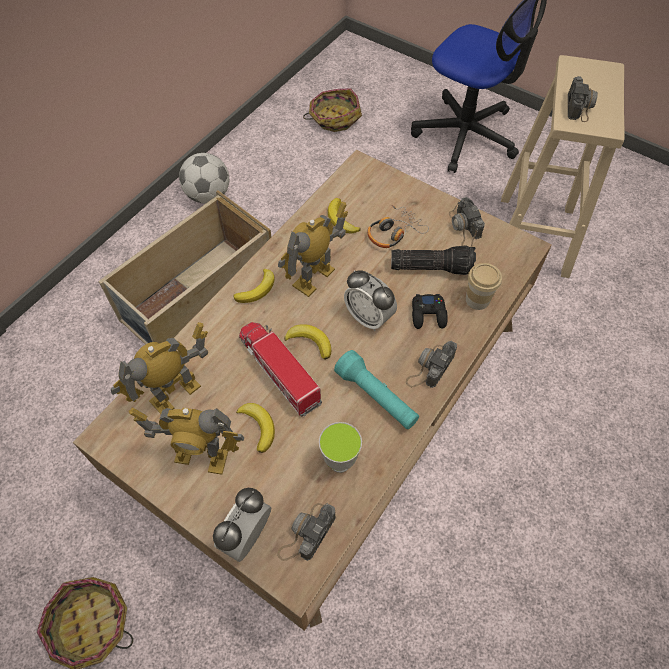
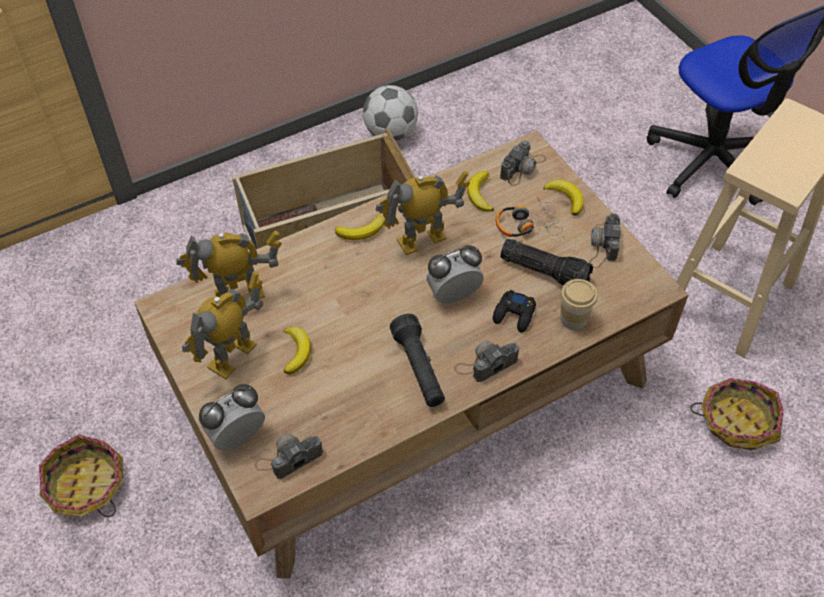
camera: 25 degrees right, 5 degrees down
(201, 457) = (233, 357): toy robot -> toy robot turned 90 degrees clockwise
(279, 371) = (341, 311): toy truck -> none
(310, 342) = (385, 296): banana -> banana (566, 198)
(334, 117) = (569, 94): basket -> basket (736, 421)
(340, 462) = (352, 411): cup -> none
(369, 317) = (453, 295): alarm clock -> alarm clock turned 90 degrees clockwise
(376, 397) = (419, 369): turquoise flashlight -> black flashlight
(580, 104) = (773, 155): camera -> camera (523, 168)

